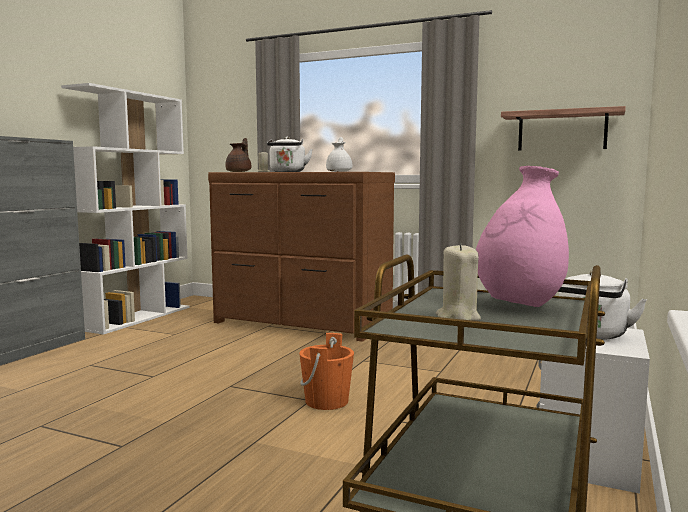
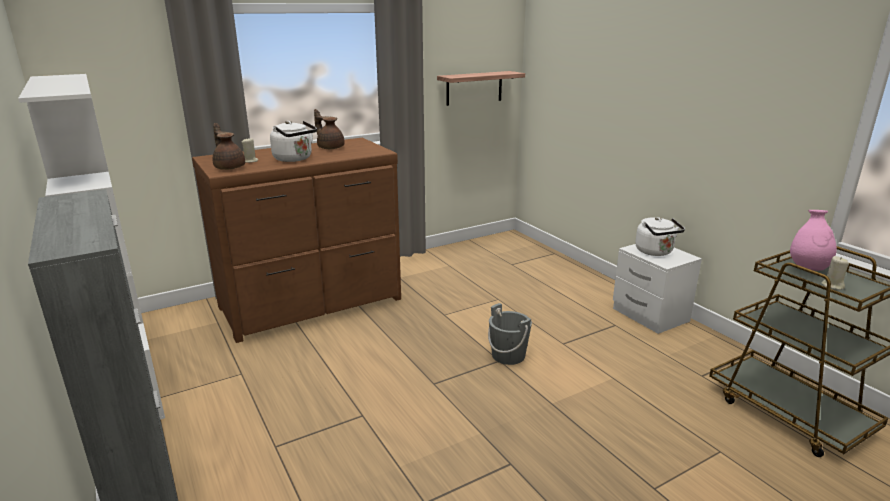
camera: 55 degrees left, 15 degrees up
(326, 401) = (508, 355): orange bucket -> grey bucket
(339, 171) = (330, 147): white teapot -> brown teapot

